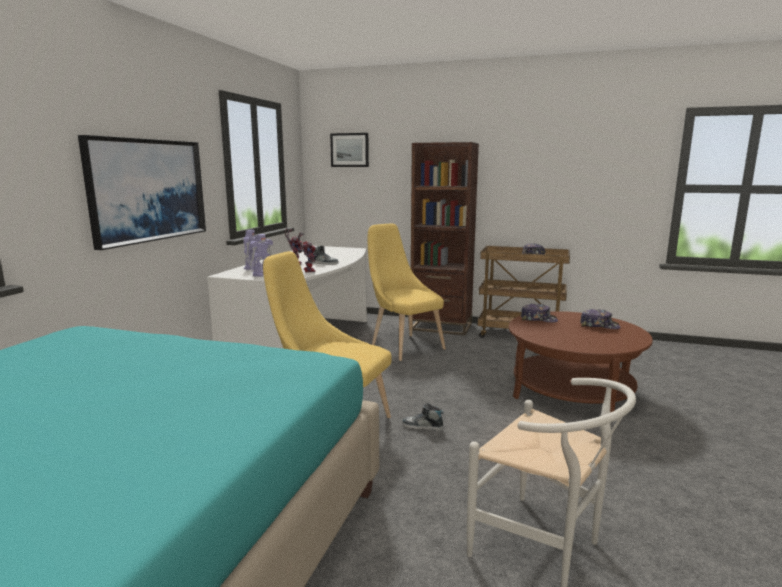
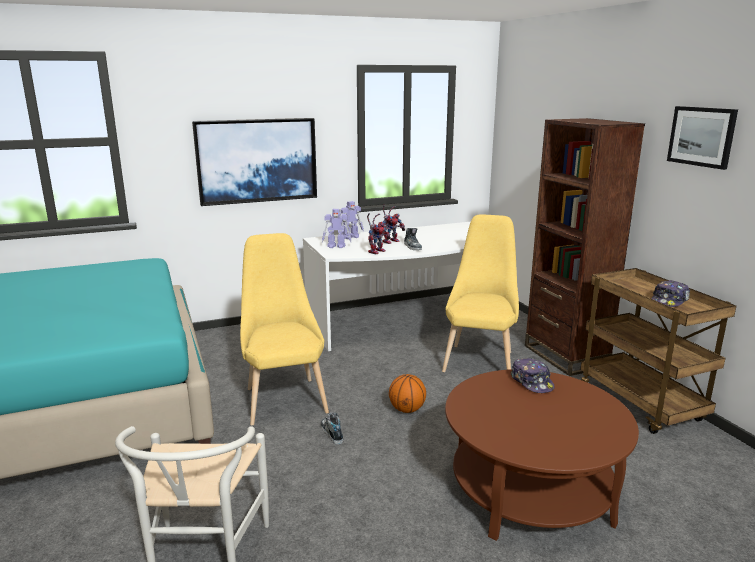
camera: 50 degrees right, 5 degrees up
(349, 150) = (528, 117): picture -> picture (701, 136)
(431, 389) = (407, 409): none -> basketball
(599, 326) = (579, 421): cap -> none

